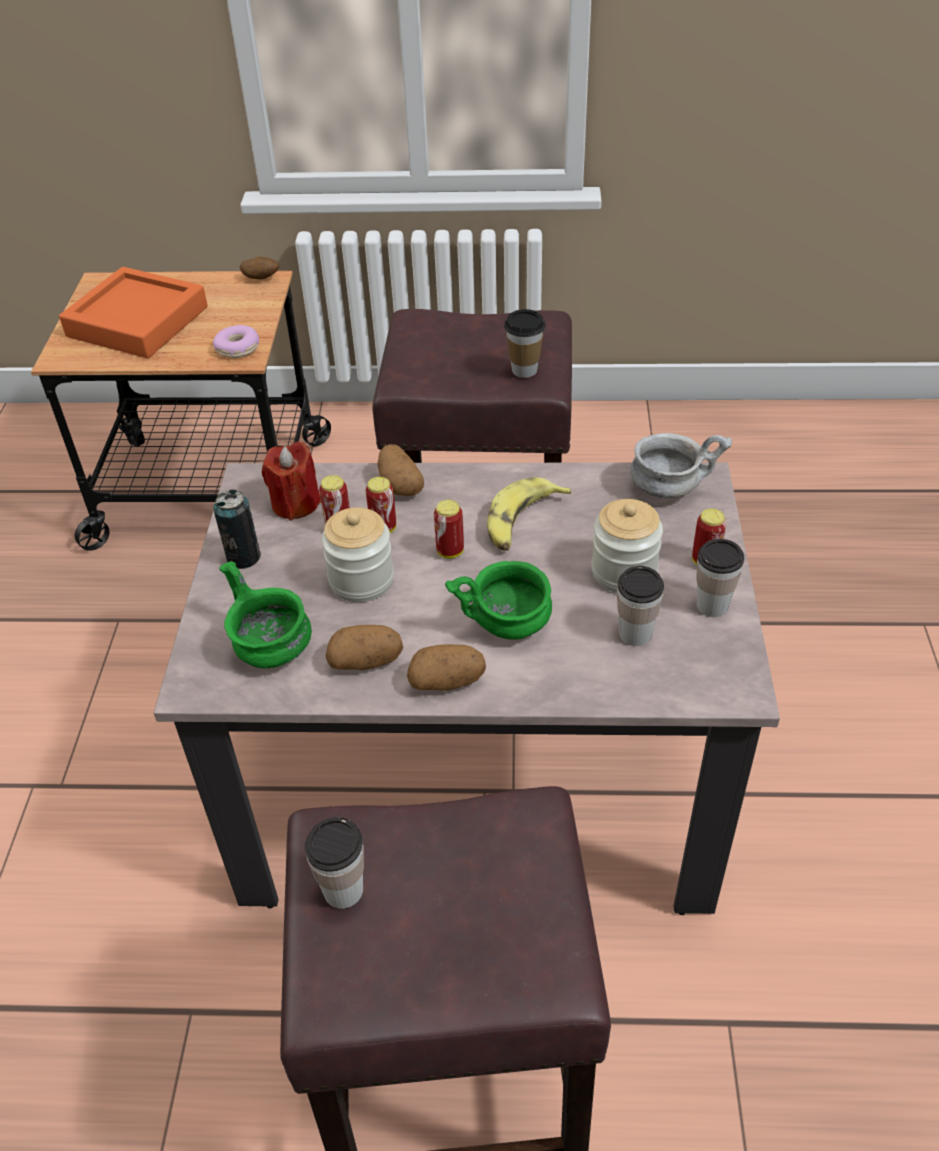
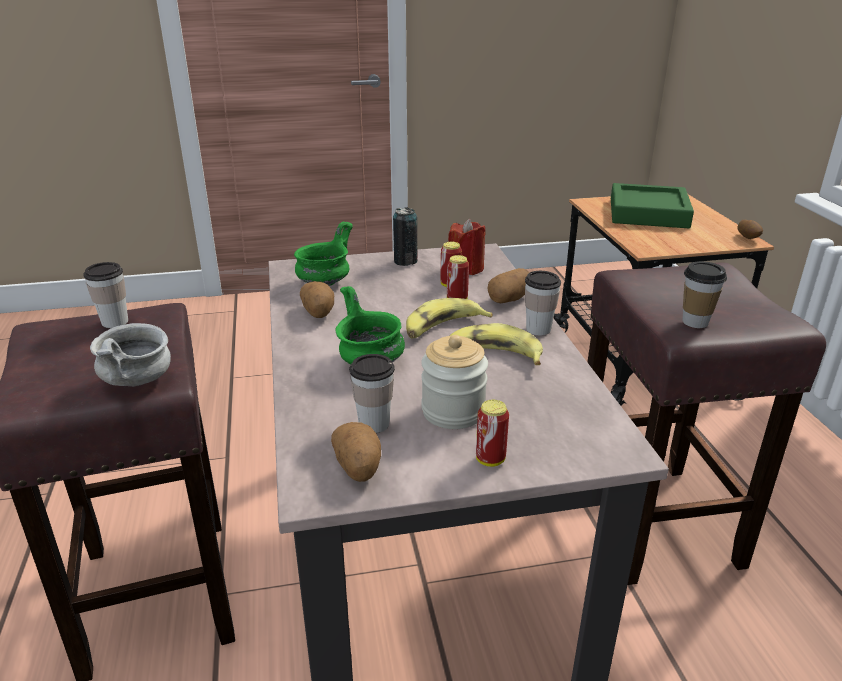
camera: 75 degrees right, 15 degrees down
(137, 322) = (648, 213): orange tray -> green tray
(238, 348) = (653, 245): donut -> none
(361, 580) = (398, 300): jar -> none
(447, 681) = (304, 344): potato -> potato (358, 468)
(450, 551) = (443, 328): can -> banana
(667, 487) = (592, 428): grey bowl -> grey bowl (138, 381)
(712, 605) = (425, 468): cup -> cup (538, 329)

